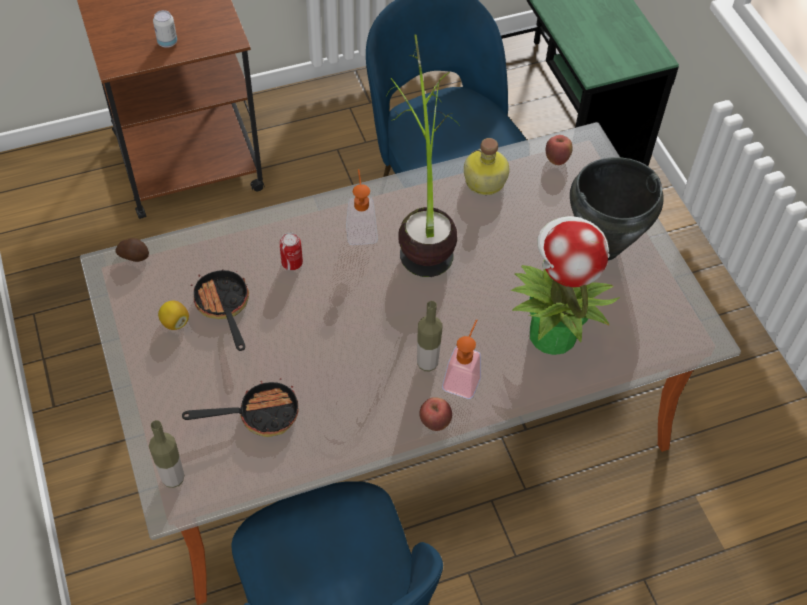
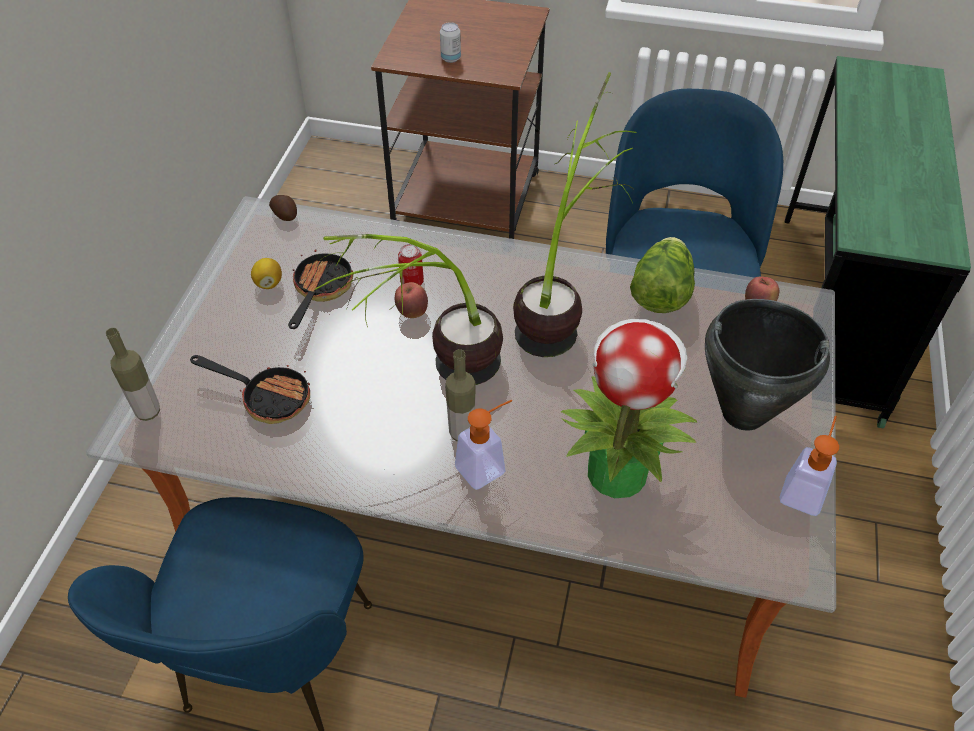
camera: 35 degrees right, 5 degrees down
(361, 229) = (501, 281): soap dispenser -> soap dispenser (804, 489)
(371, 332) = (432, 376): none -> potted plant
(435, 422) = (421, 493): apple -> apple (412, 312)
(484, 182) = (660, 293): bottle -> lettuce

